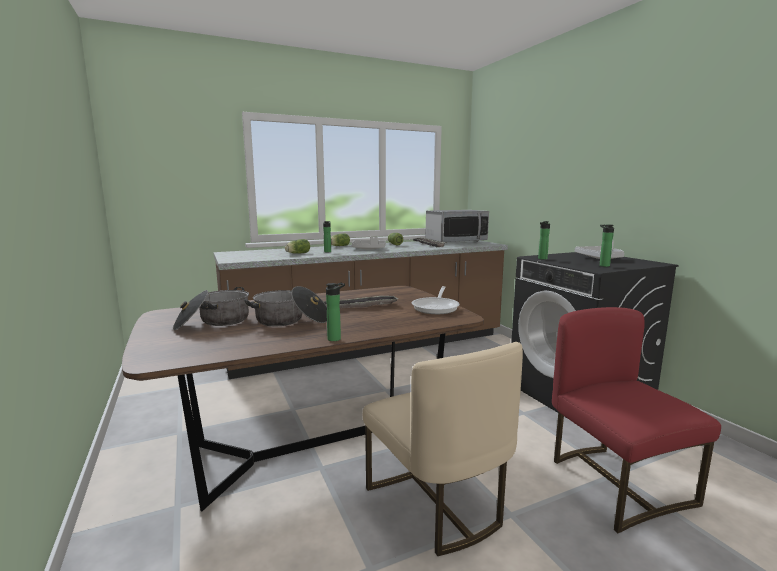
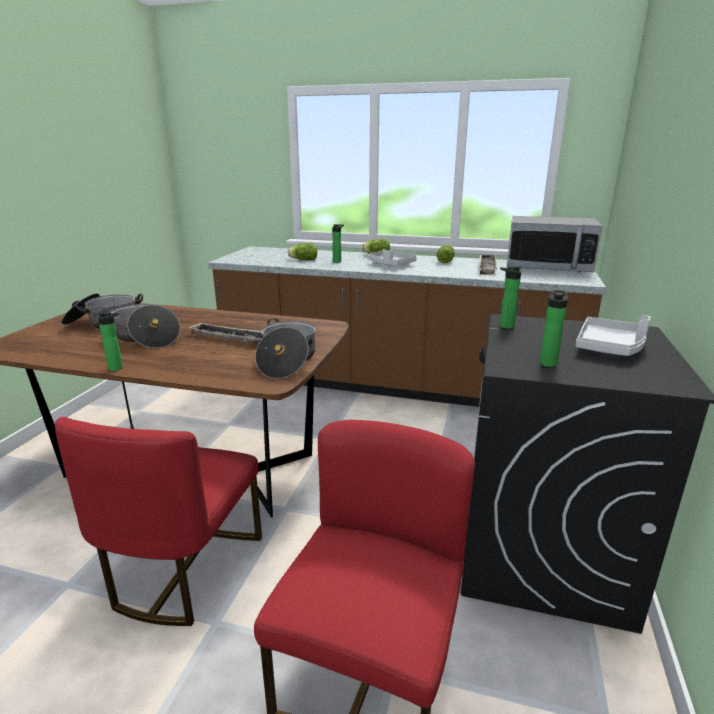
camera: 40 degrees right, 10 degrees up
(436, 307) = (287, 361): frying pan -> cooking pot
(437, 504) = (183, 570): beige chair -> red chair

